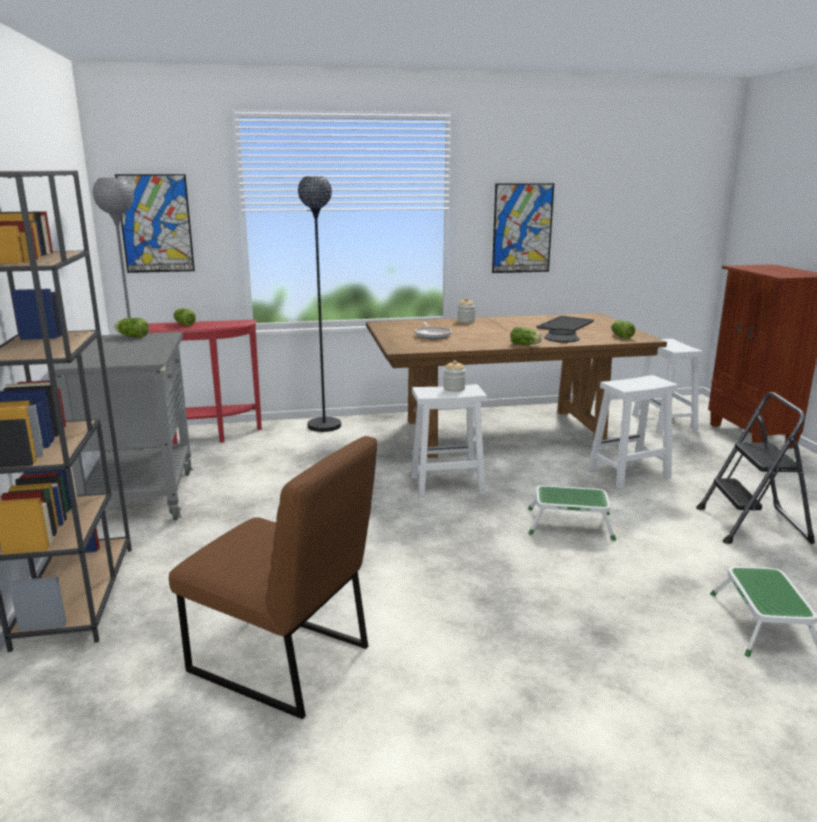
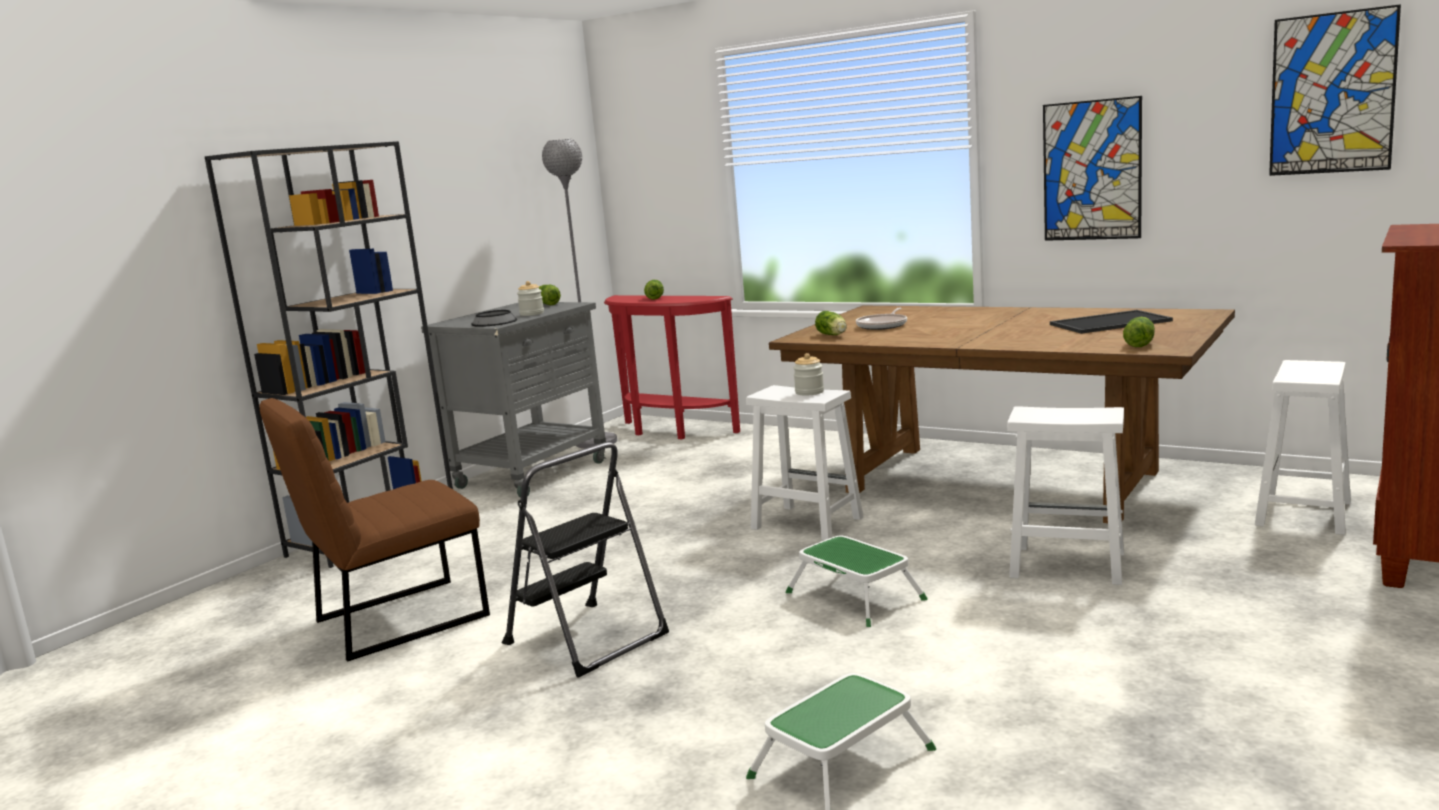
camera: 45 degrees right, 5 degrees down
(156, 224) = (650, 185): picture -> picture (1332, 93)
(283, 661) = (396, 619): brown chair -> brown chair turned 75 degrees clockwise
(324, 426) = (805, 439): black floor lamp -> none
(466, 321) = (981, 311): jar -> jar (532, 314)
(526, 344) = (960, 344): lettuce -> lettuce (833, 335)
(561, 338) = (1038, 340): bowl -> bowl (494, 322)
(757, 525) = (1116, 672): black step ladder -> black step ladder (589, 640)

